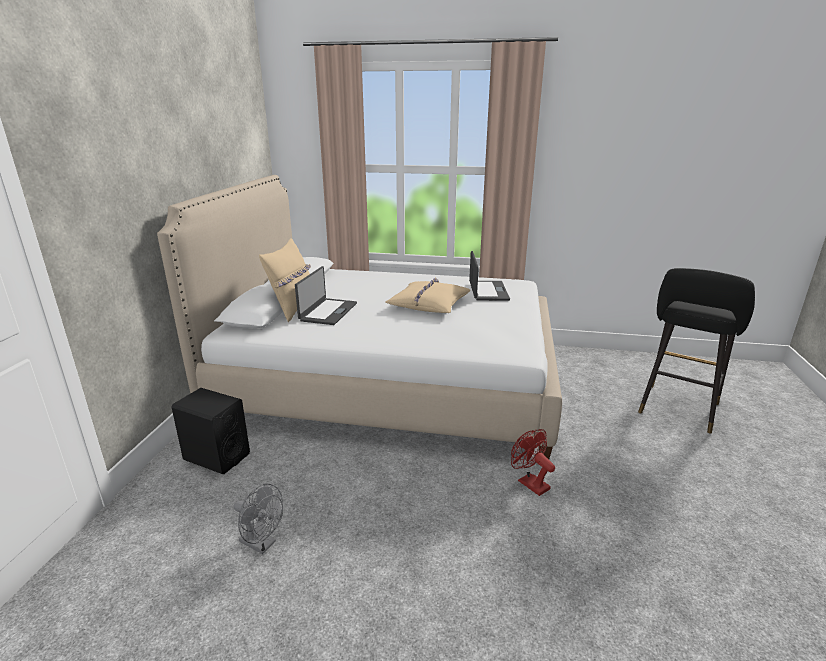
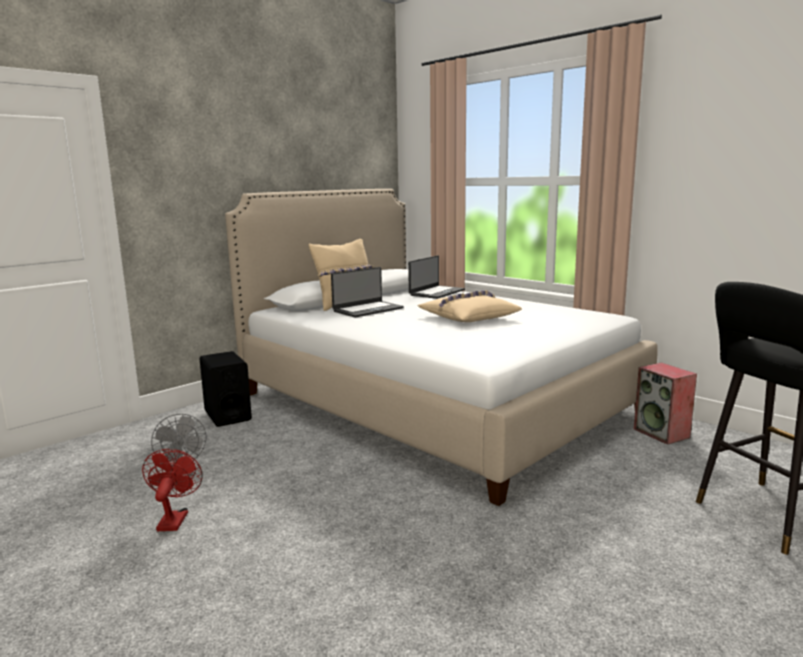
camera: 35 degrees right, 10 degrees down
(487, 291) = (554, 316): laptop -> laptop (436, 292)
(529, 483) = (452, 514): red fan -> red fan (174, 519)
(566, 363) = (662, 433): none -> speaker

